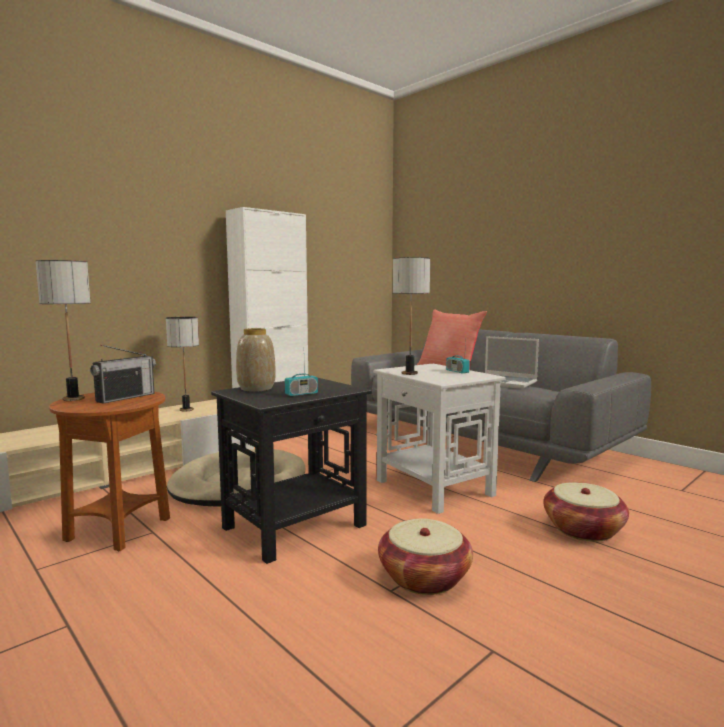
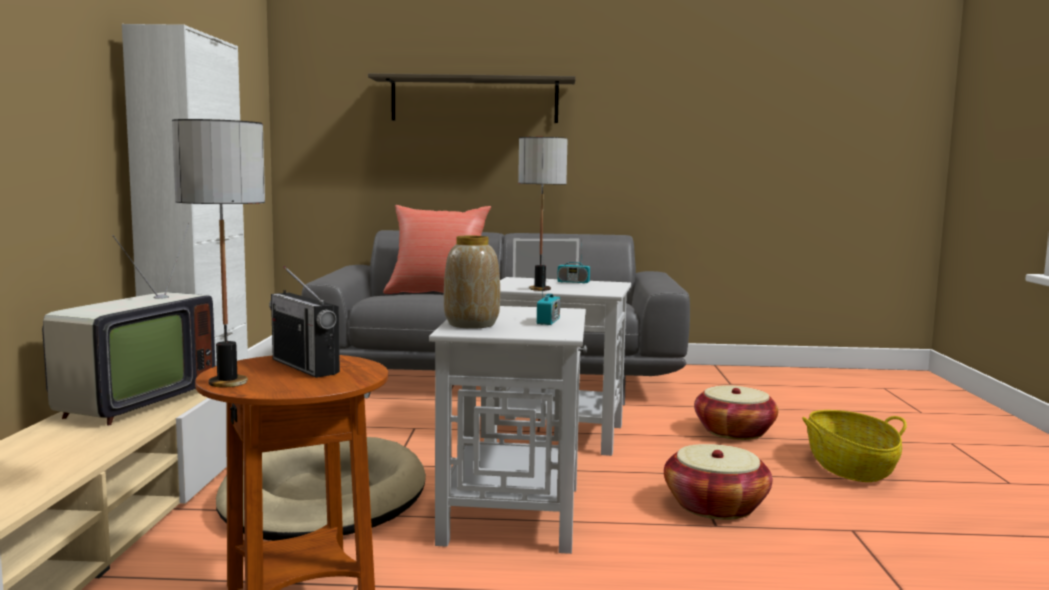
camera: 45 degrees left, 0 degrees up
(125, 397) = (305, 366): radio -> radio turned 150 degrees clockwise
(186, 409) = (130, 403): table lamp -> television
(296, 526) = (512, 512): black side table -> white side table
(504, 232) = (474, 100): none -> shelf
(632, 600) = (849, 467): none -> basket

